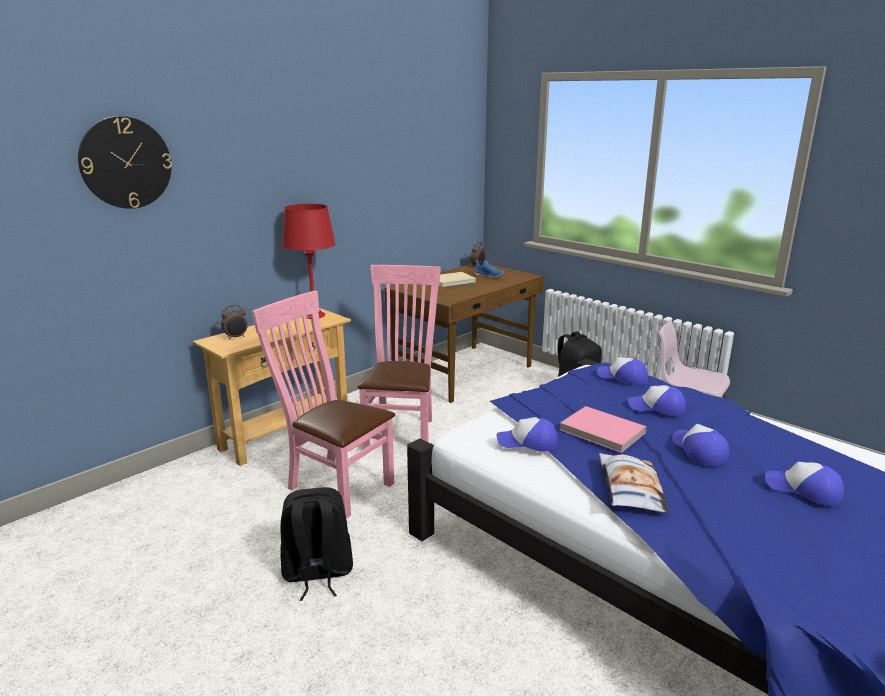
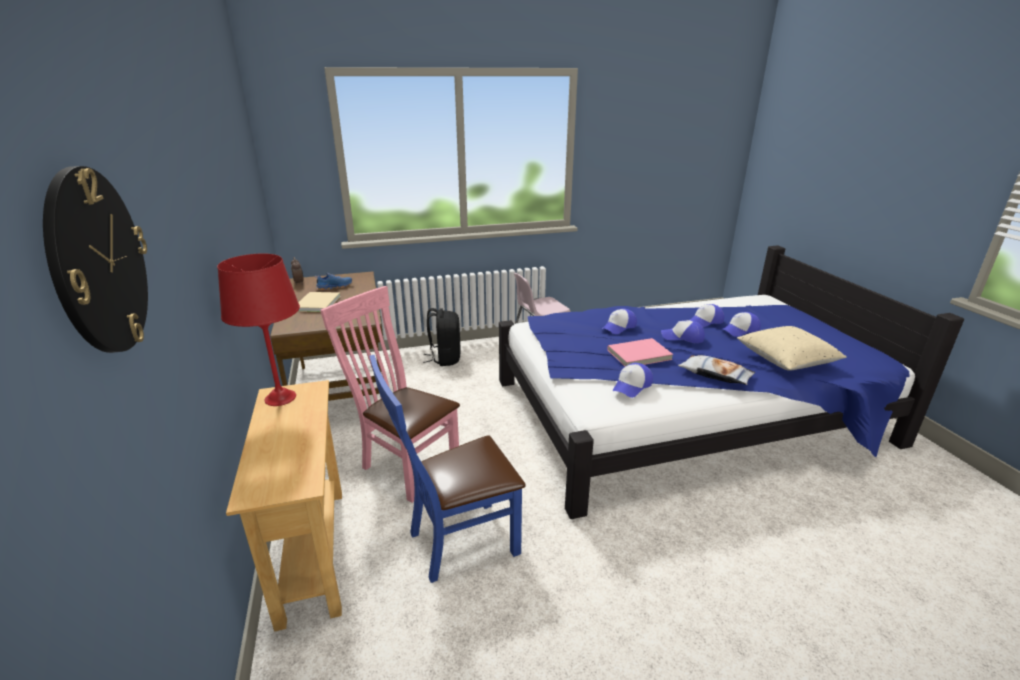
camera: 60 degrees left, 5 degrees up
(236, 337) = (272, 470): alarm clock -> none
(317, 574) = (593, 601): black backpack -> none
(335, 485) = (456, 543): pink chair -> blue chair
(622, 377) = (563, 320): cap -> cap (705, 321)
(765, 543) = (786, 361): none -> beige pillow

